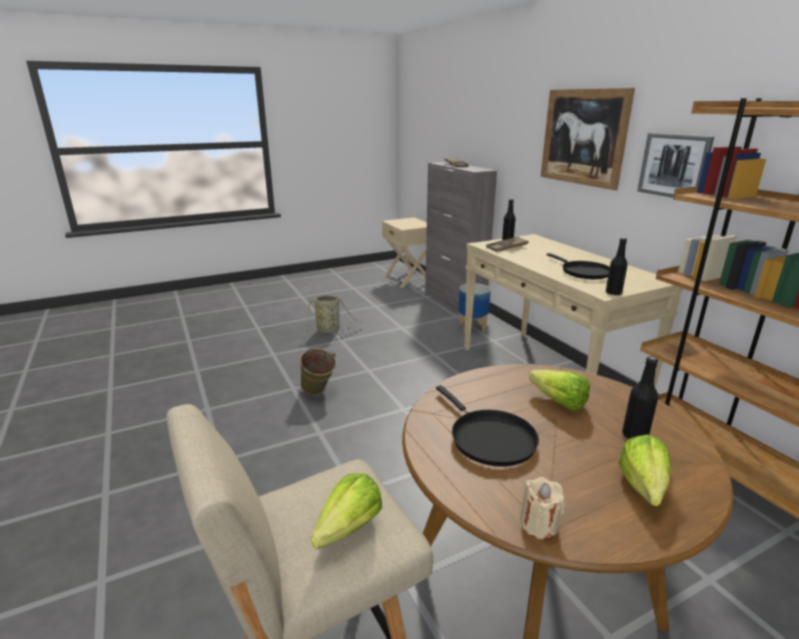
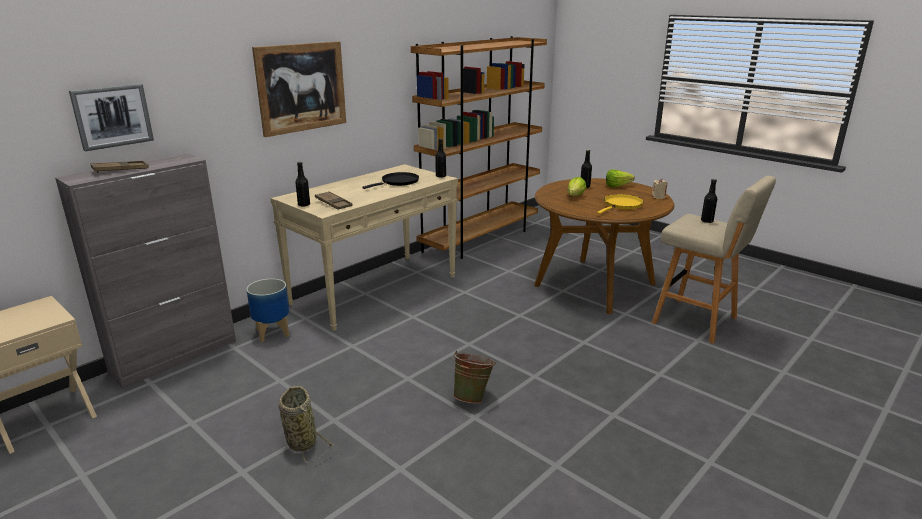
camera: 110 degrees left, 0 degrees up
(342, 533) = (707, 221): lettuce -> black bottle
(489, 438) = (621, 205): black frying pan -> yellow frying pan
(674, 166) = (379, 92): picture -> picture (112, 116)

